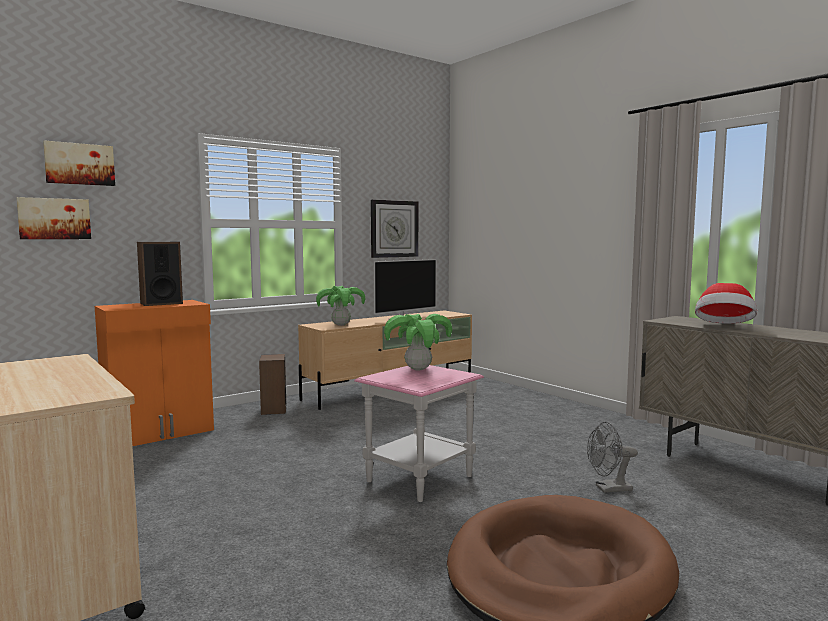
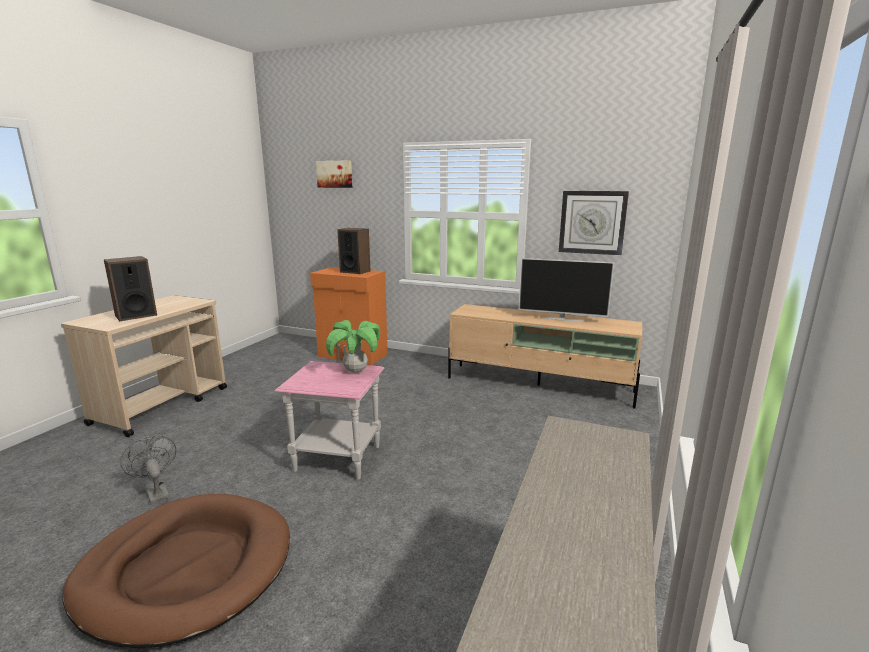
camera: 60 degrees right, 10 degrees up
(54, 218) = (323, 210): picture -> none
(273, 409) = (429, 365): speaker -> speaker (136, 315)
(340, 325) = (483, 312): potted plant -> none
(608, 489) = (381, 569): grey fan -> grey fan (156, 492)
(724, 326) = (569, 479): hat -> none

